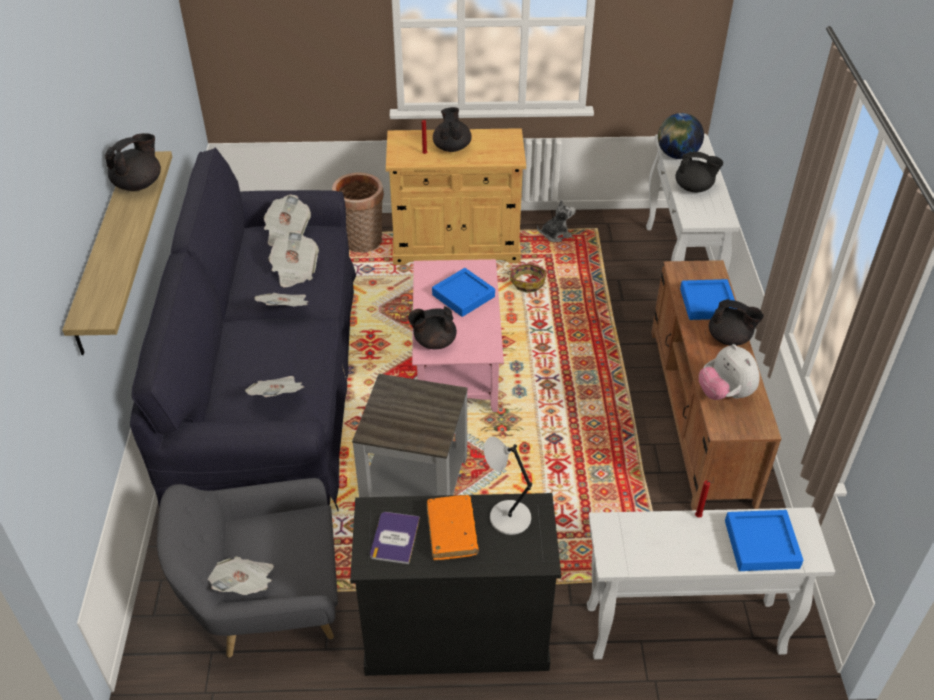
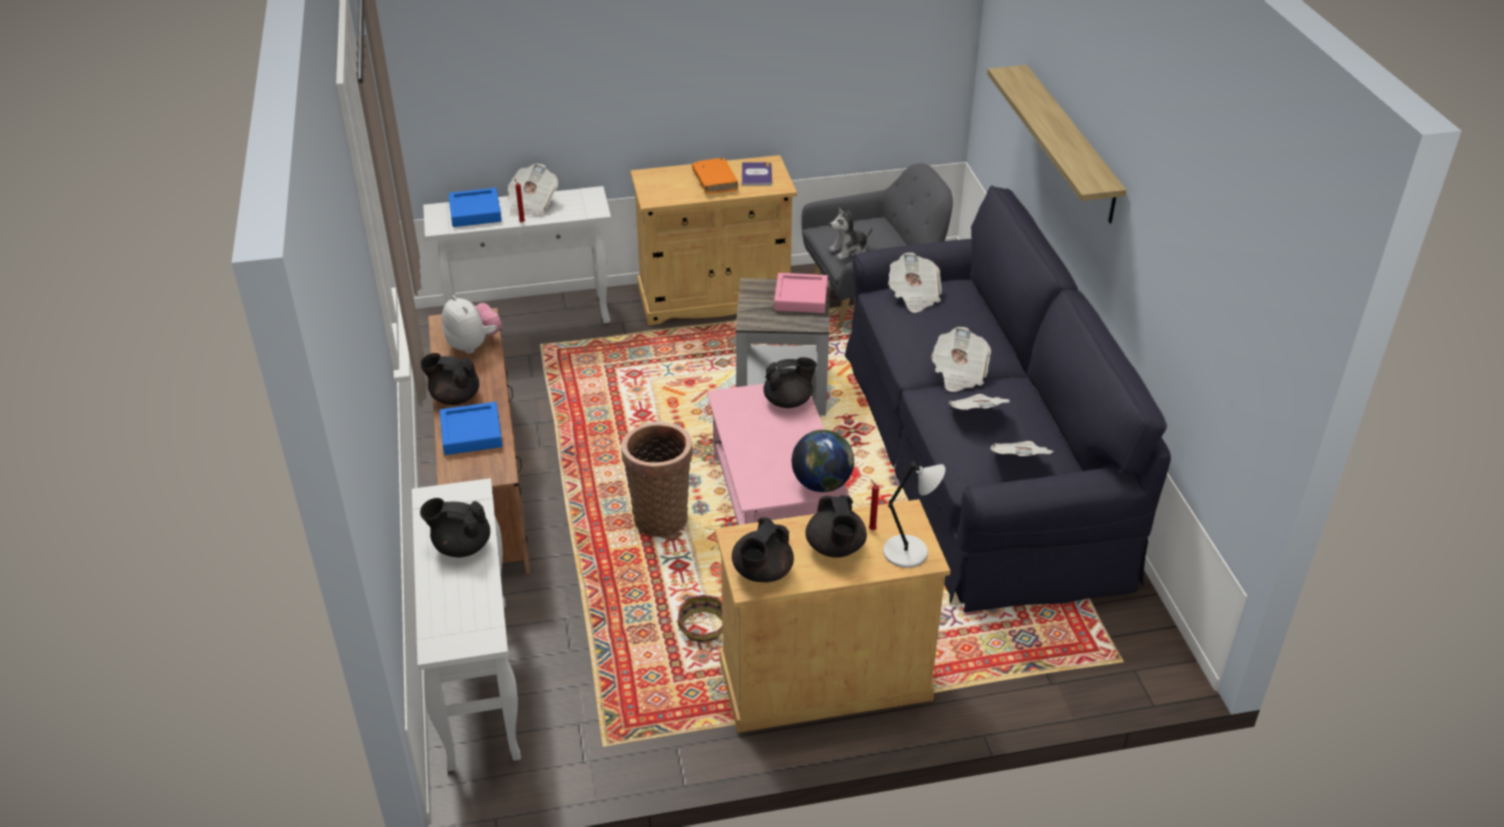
camera: 170 degrees right, 5 degrees down
(139, 184) = (1079, 161): black teapot -> black teapot (762, 572)
(244, 585) = (873, 219): newspaper -> newspaper (531, 204)
(362, 243) = (969, 664): basket -> basket (660, 516)
(390, 419) = (801, 297): none -> pink tray
(456, 633) = (714, 297): black cabinet -> beige cabinet
(463, 296) = (770, 455): blue tray -> none
(507, 517) = (674, 192): grey table lamp -> grey table lamp (908, 552)
(555, 234) = (671, 723): plush toy -> plush toy (849, 250)
(677, 155) = (477, 608): globe -> globe (822, 483)

